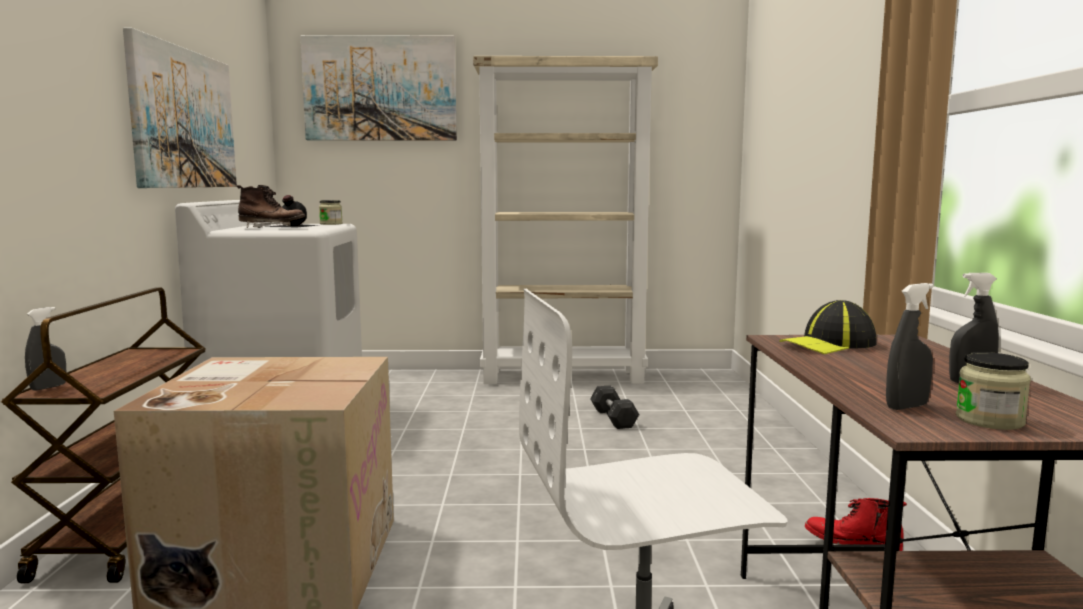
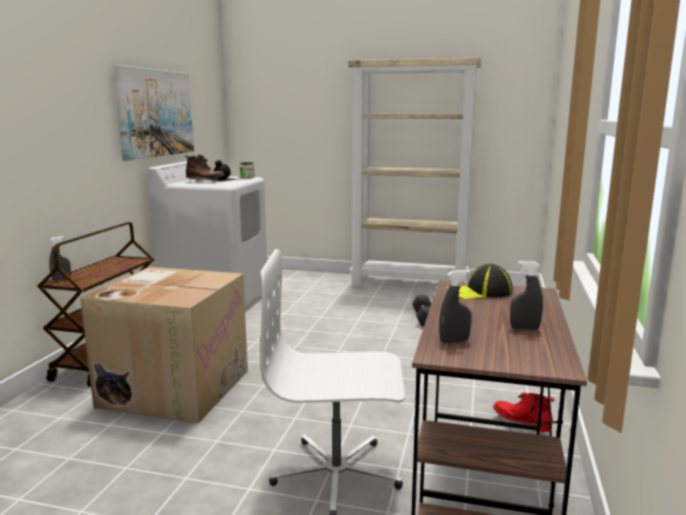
camera: 15 degrees right, 5 degrees up
(380, 89) = (293, 80): picture -> none
(989, 420) = (488, 355): jar -> none

